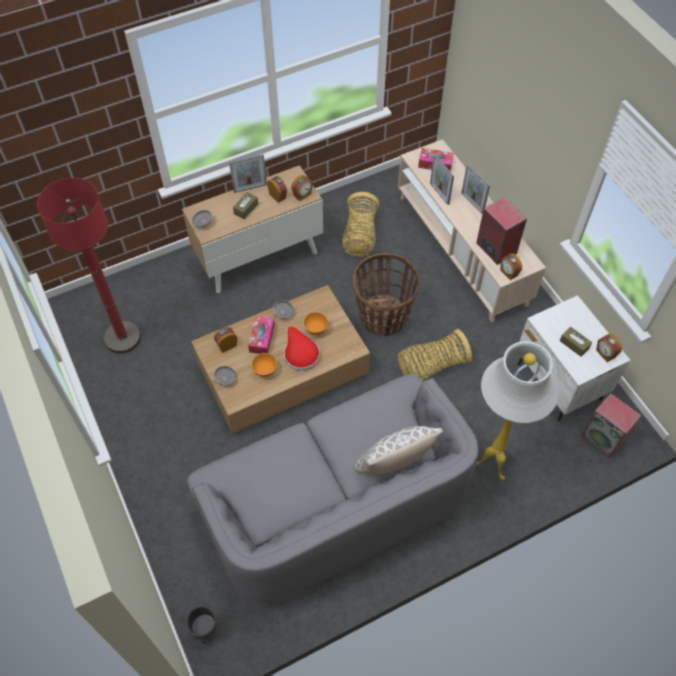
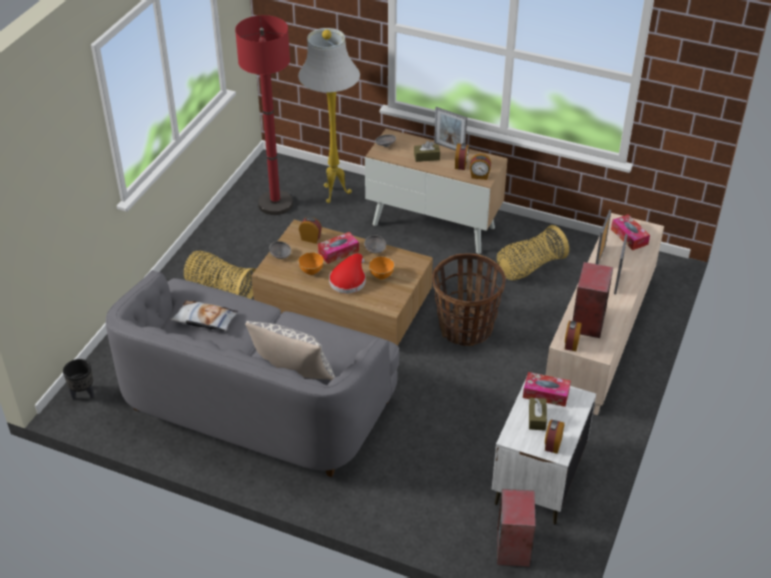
camera: 50 degrees right, 15 degrees down
(271, 485) = (205, 320): none -> pillow
(431, 366) = (452, 386): basket -> basket (221, 289)
(491, 465) = (396, 481): white floor lamp -> white floor lamp (333, 194)
(555, 322) = (546, 394): none -> tissue box

